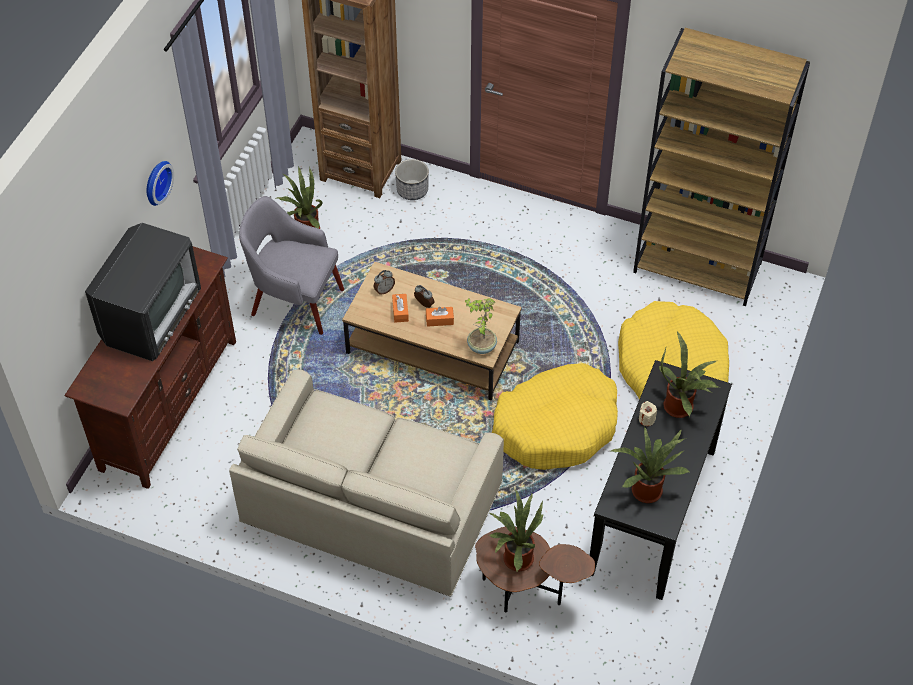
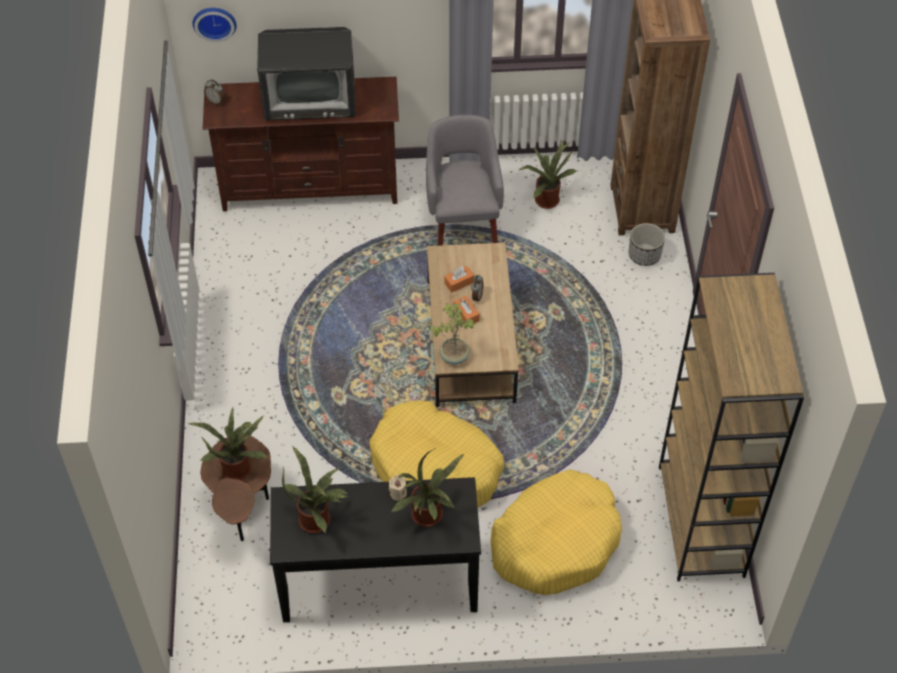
camera: 65 degrees right, 0 degrees up
(156, 182) = (403, 22): wall clock -> wall clock (214, 21)
(370, 504) = (279, 362): beige sofa -> none
(384, 290) = (476, 262): alarm clock -> alarm clock (216, 101)

